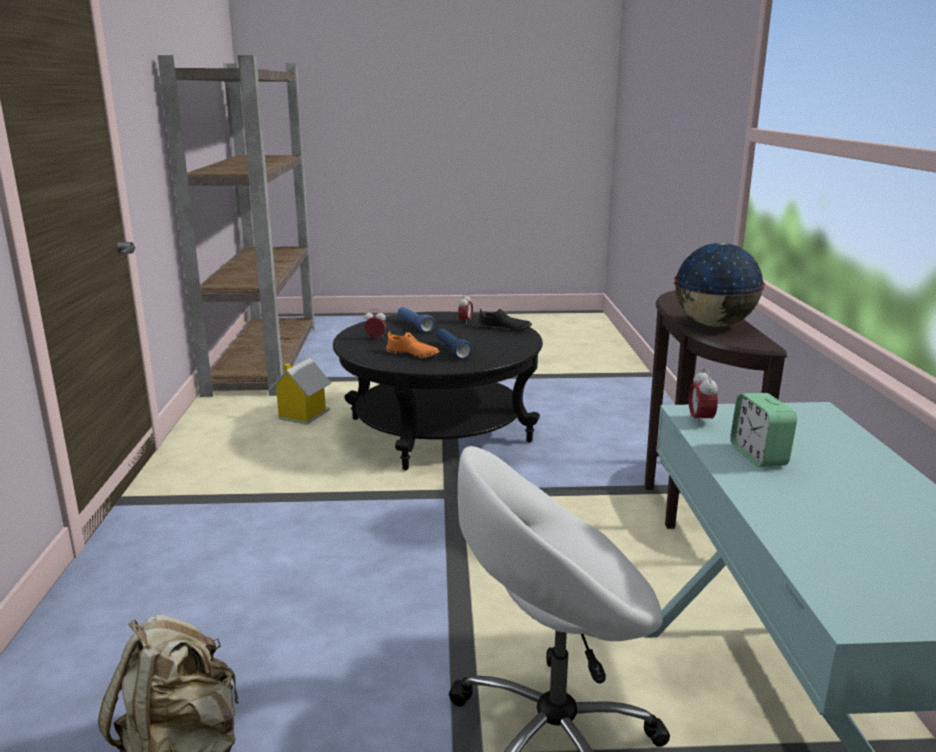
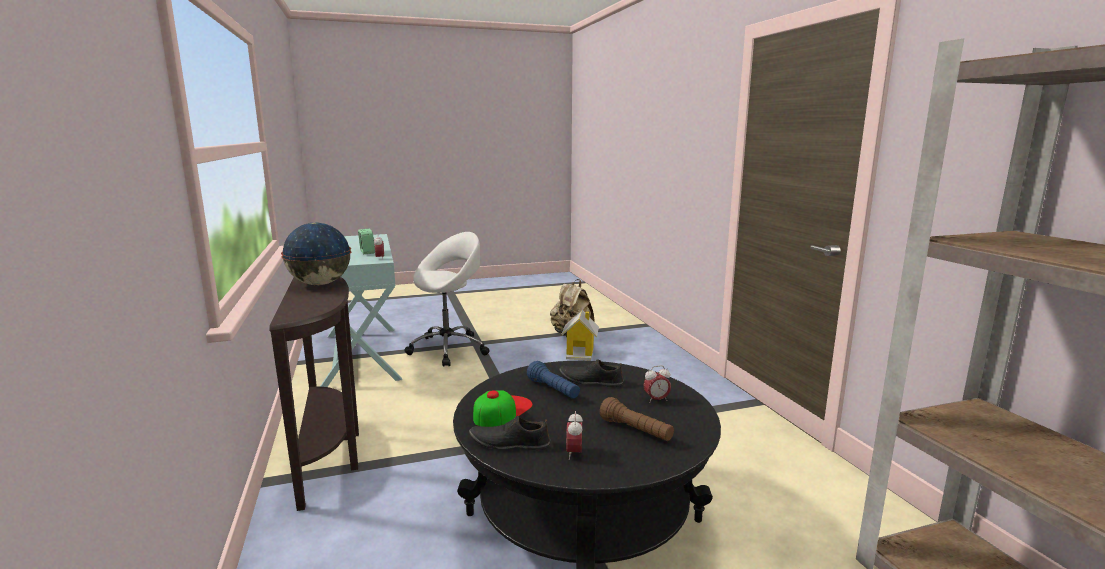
camera: 165 degrees right, 5 degrees down
(302, 415) = (767, 517): toy house -> toy house (580, 353)
(412, 354) = (590, 380): orange shoe -> black shoe
(414, 326) = (636, 431): blue flashlight -> brown flashlight
(502, 342) = (502, 411): none -> cap

